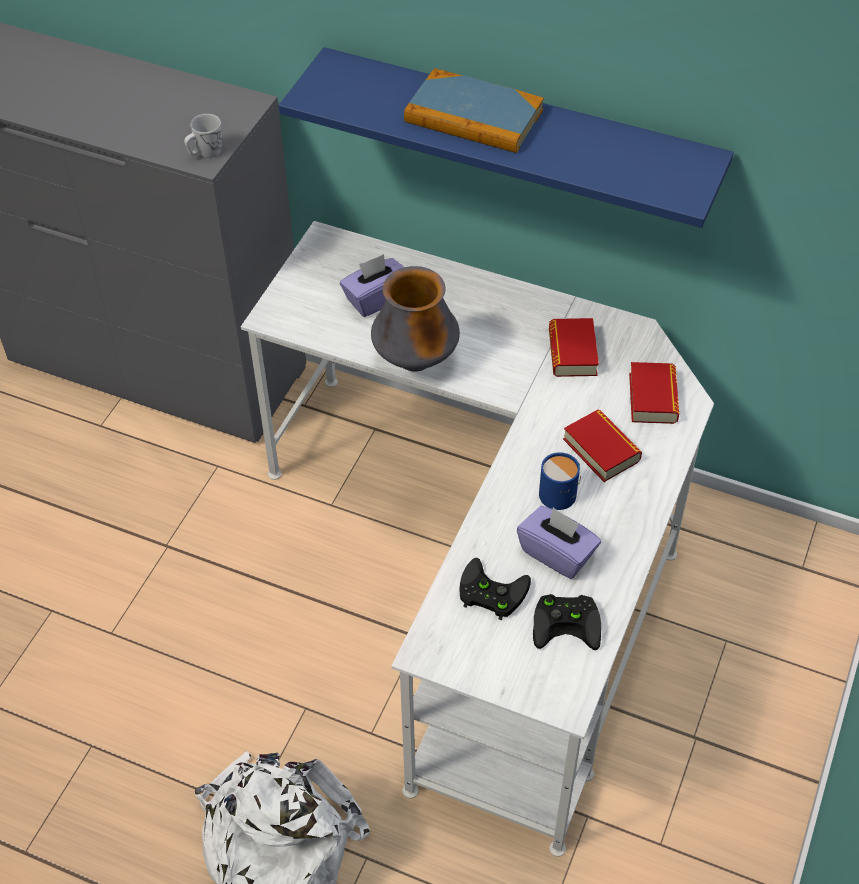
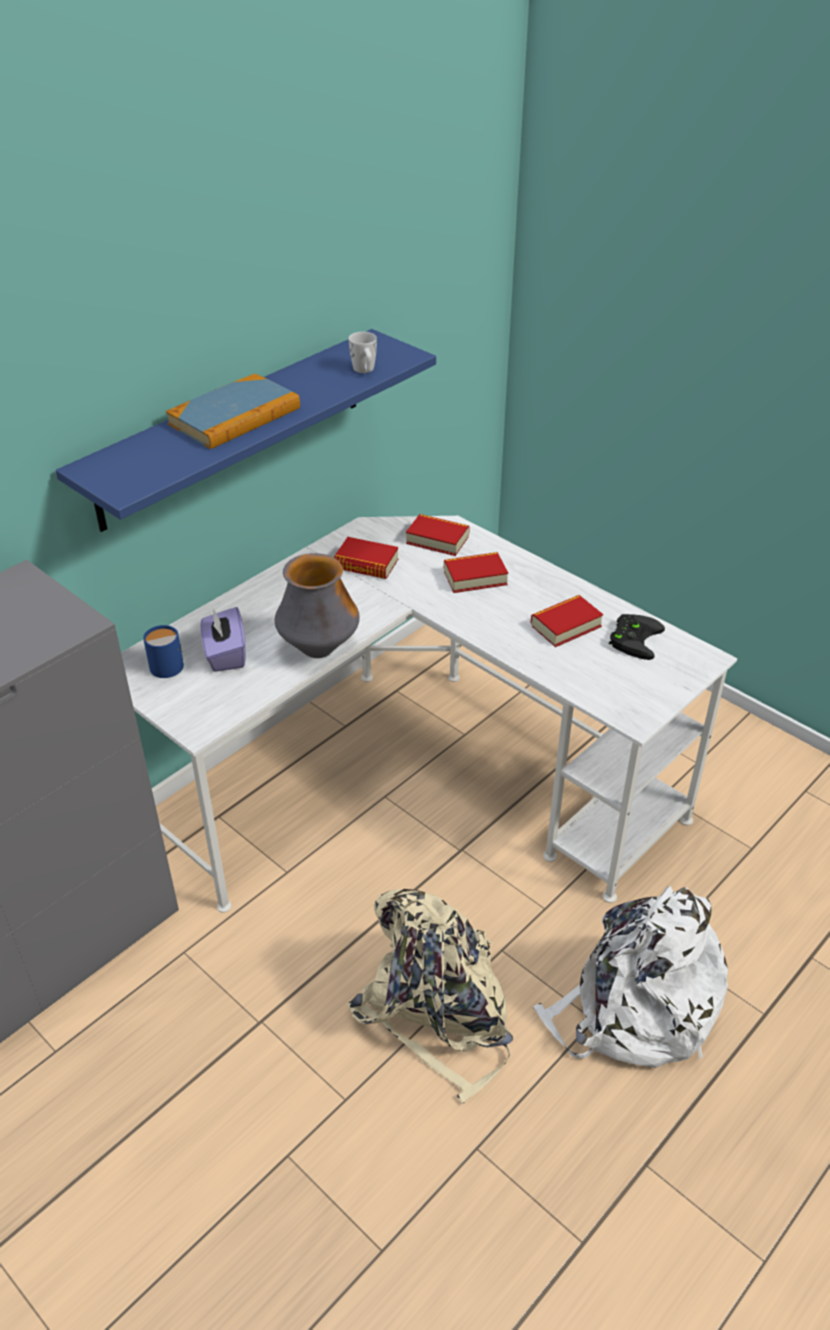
camera: 70 degrees left, 10 degrees down
(205, 153) = (70, 620): white mug -> white mug (365, 370)
(219, 675) = (438, 1011): none -> beige backpack
(489, 593) = (589, 670): black game controller -> none
(557, 553) = (565, 626): purple tissue box -> book
(561, 492) = (507, 608): blue mug -> blue mug (166, 664)

